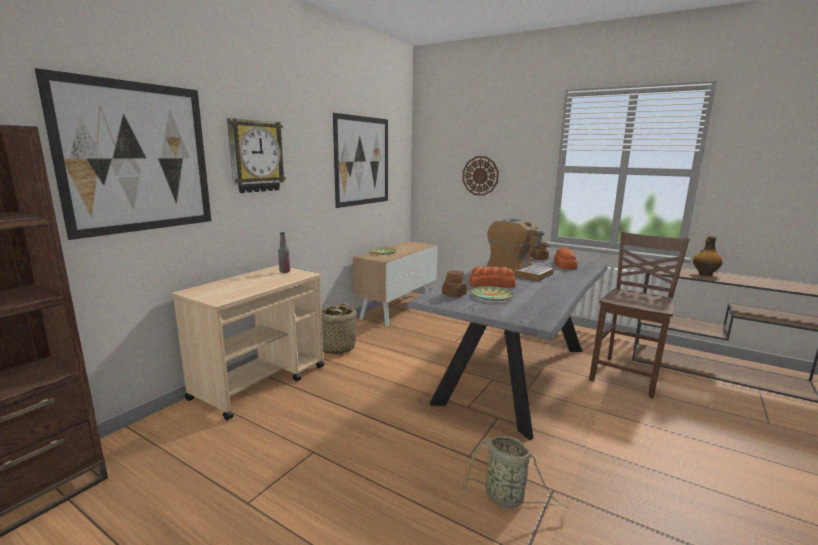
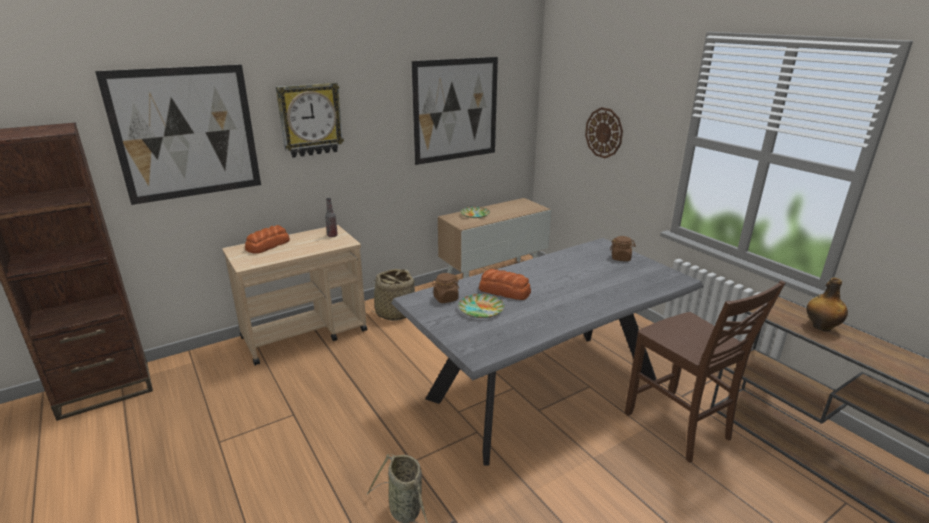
camera: 25 degrees right, 10 degrees up
(517, 272) = (561, 277): coffee machine -> none
(564, 264) = (638, 274): bread -> bread (267, 245)
(627, 375) = (679, 427): brown chair -> brown chair turned 90 degrees clockwise

